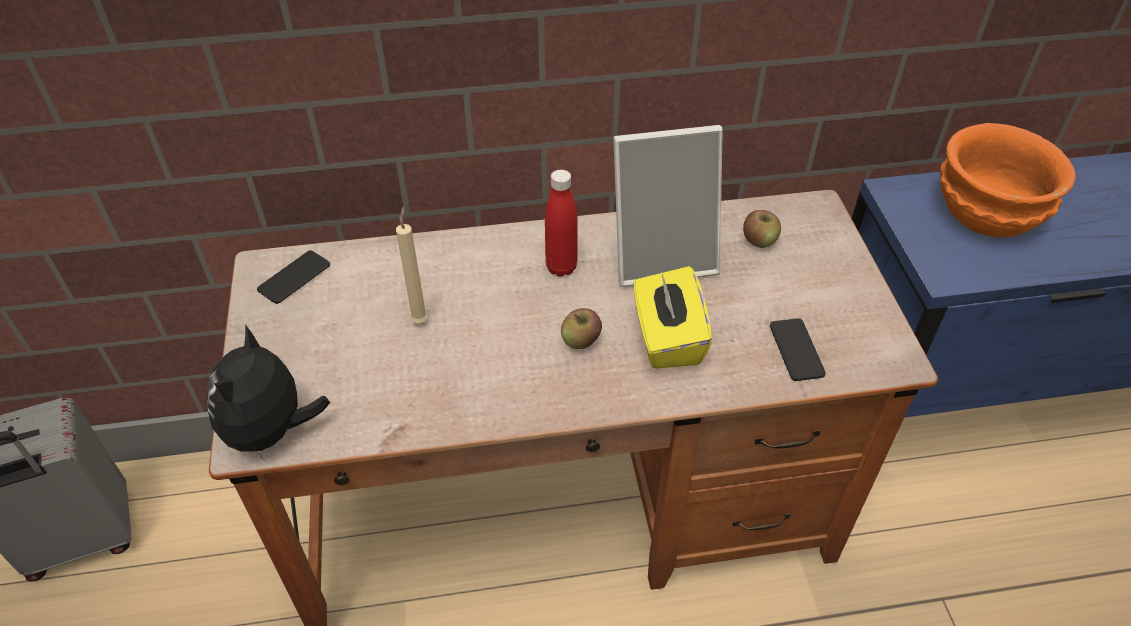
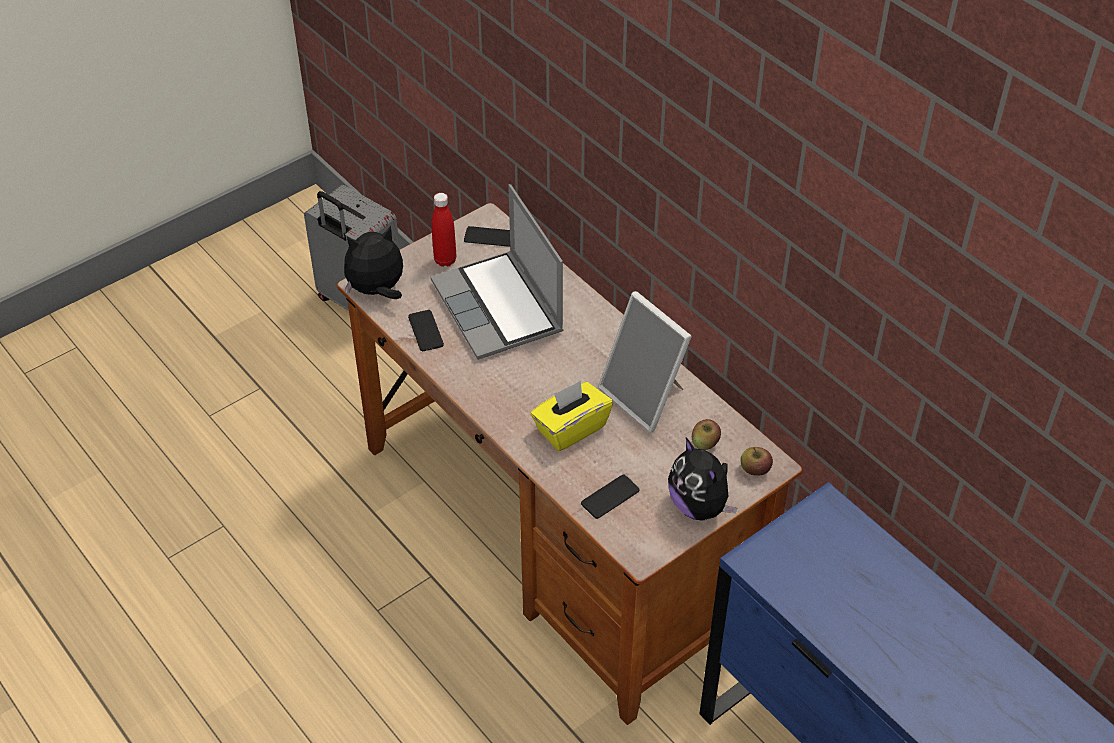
camera: 60 degrees right, 0 degrees up
(394, 410) = (425, 331): none -> phone
(420, 319) = (499, 308): beige candle -> laptop
(561, 267) = (594, 351): red bottle -> red bottle (445, 260)
(581, 340) = (538, 388): apple -> apple (755, 470)
(848, 282) = (700, 506): none -> plush toy
(986, 210) = (853, 568): orange bowl -> none

